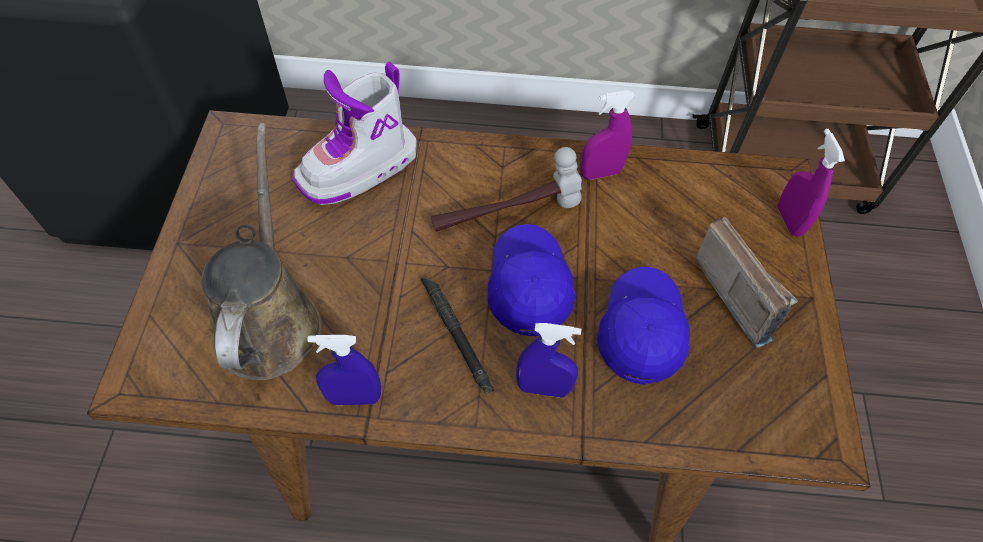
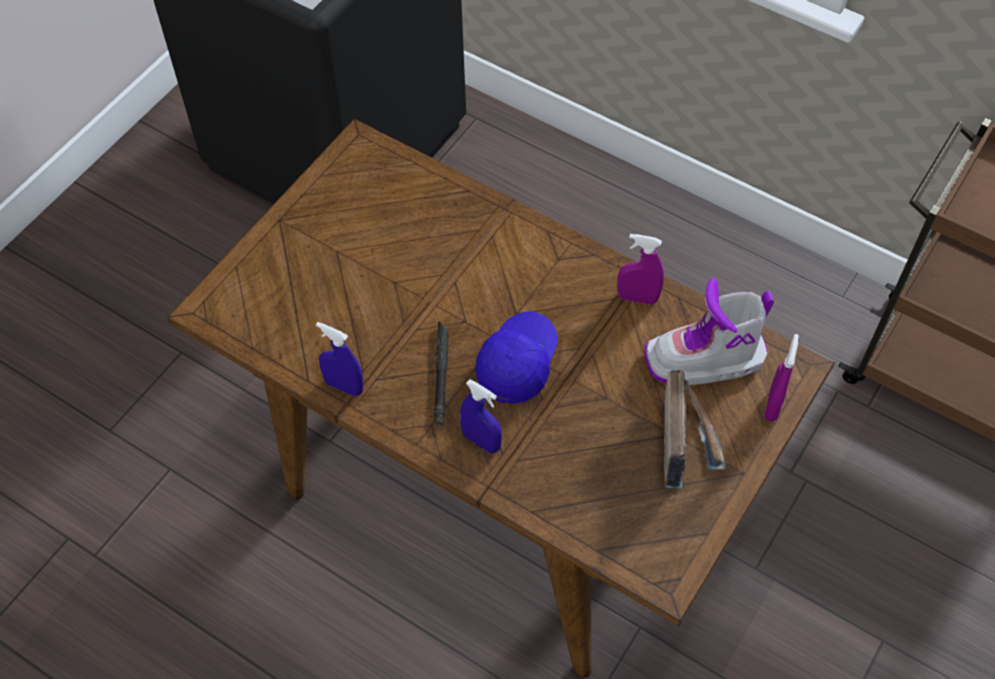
camera: 30 degrees right, 0 degrees up
(270, 319) = (315, 305): brown watering can -> none
(360, 169) = (443, 215): boot -> boot (705, 360)
(506, 213) = (537, 299): hammer -> none
(640, 331) = (582, 435): blue cap -> none

